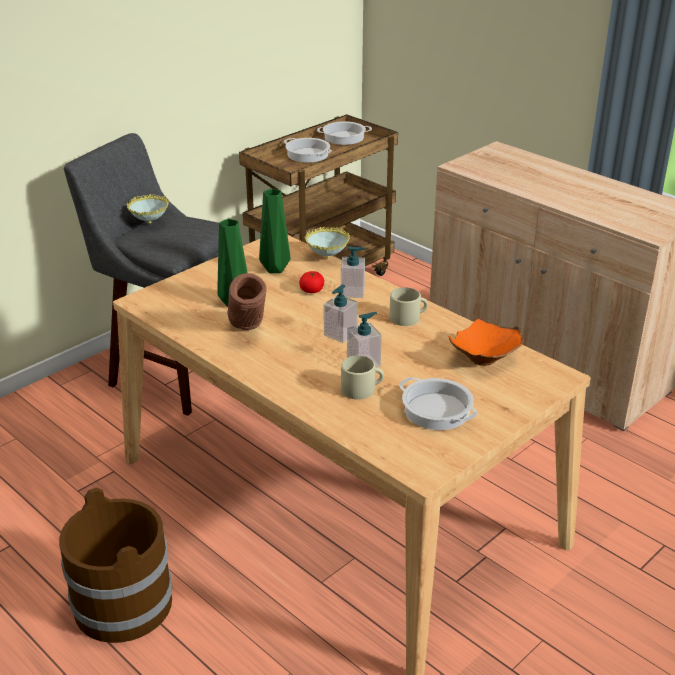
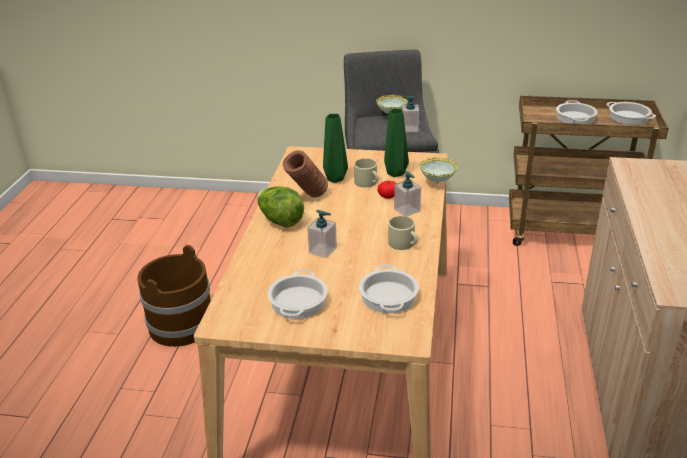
camera: 55 degrees right, 0 degrees up
(272, 366) = (280, 221): none -> lettuce
(340, 334) = (347, 228): soap dispenser -> soap dispenser (409, 129)
(362, 389) = (291, 263): beige mug -> beige mug (367, 183)
(484, 359) = (389, 297): orange bowl -> cooking pot

